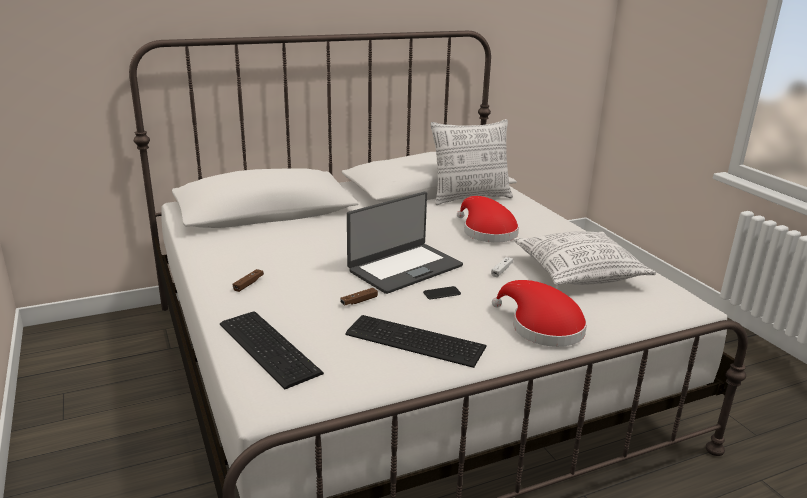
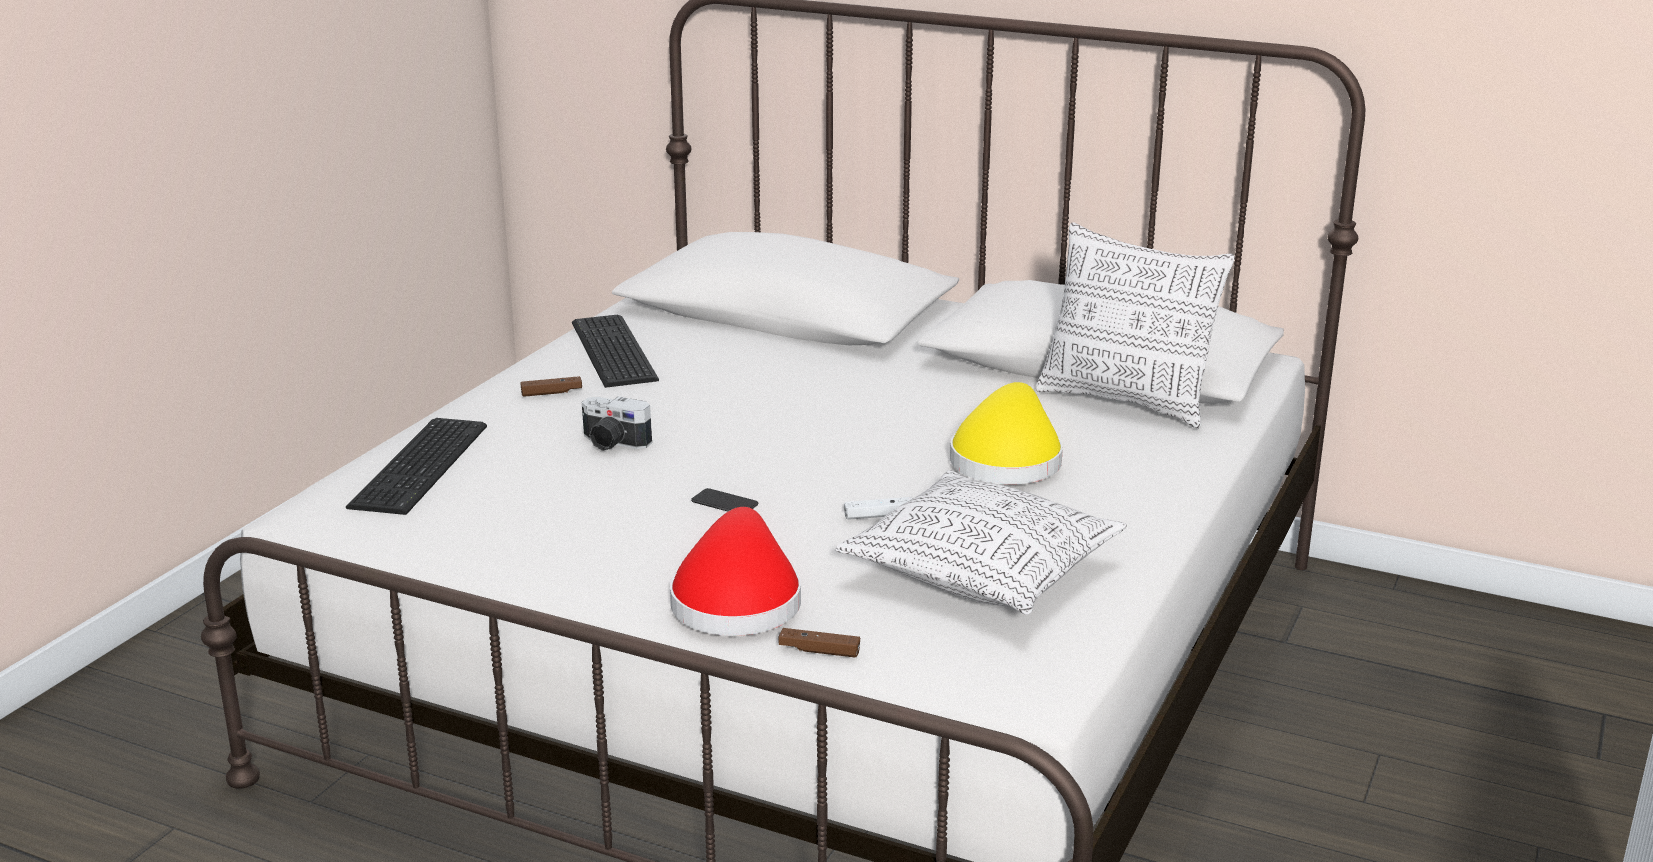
camera: 50 degrees right, 0 degrees up
(335, 292) = (612, 443): none -> camera
(359, 301) = (612, 465): brown game controller -> brown game controller (819, 651)
(404, 268) = (761, 453): laptop -> none
(415, 342) = (559, 535): keyboard -> keyboard (611, 352)
(486, 232) = (1006, 459): red hat -> yellow hat

